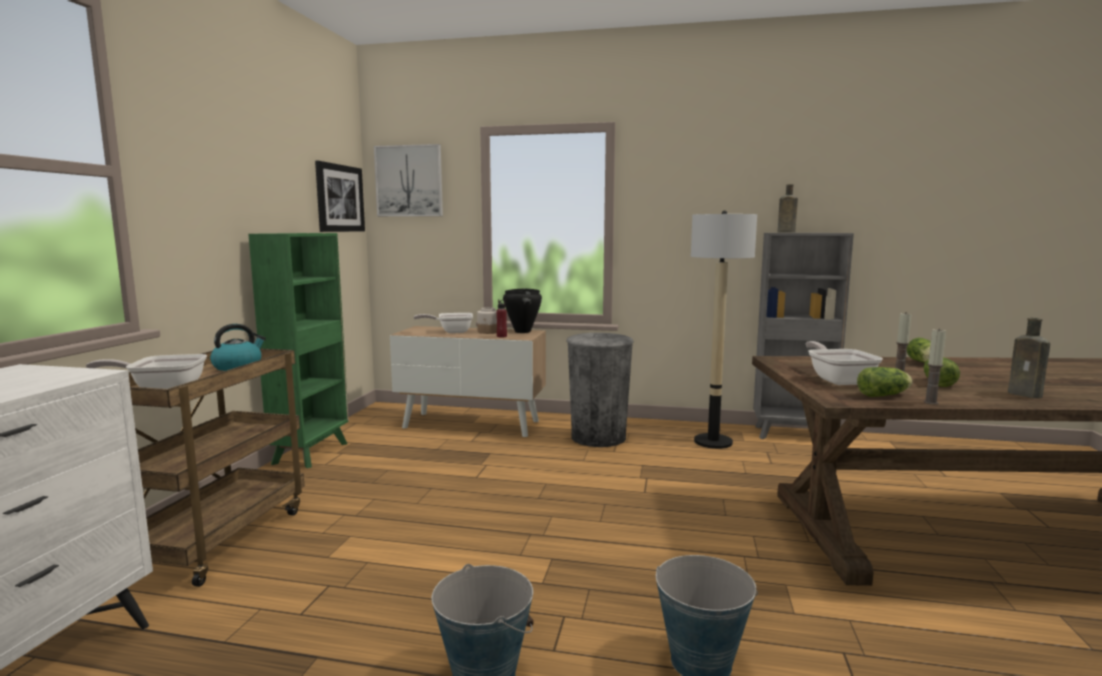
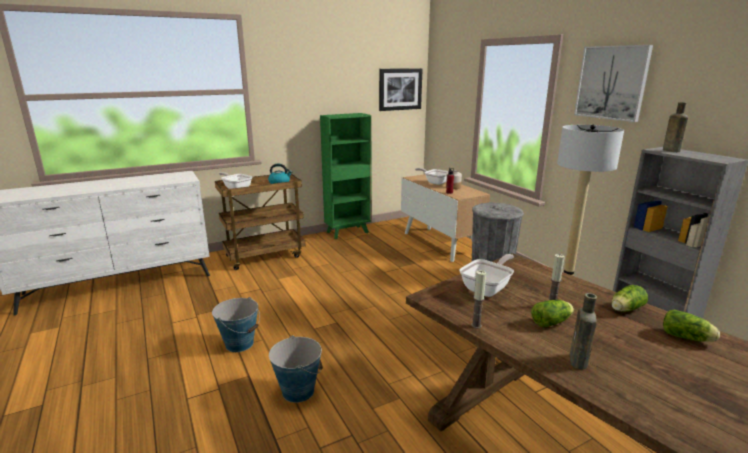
camera: 50 degrees right, 10 degrees up
(409, 181) = (445, 77): picture -> picture (611, 82)
(522, 331) = (471, 192): black cooking pot -> none
(885, 395) = (470, 308): lettuce -> lettuce (687, 338)

